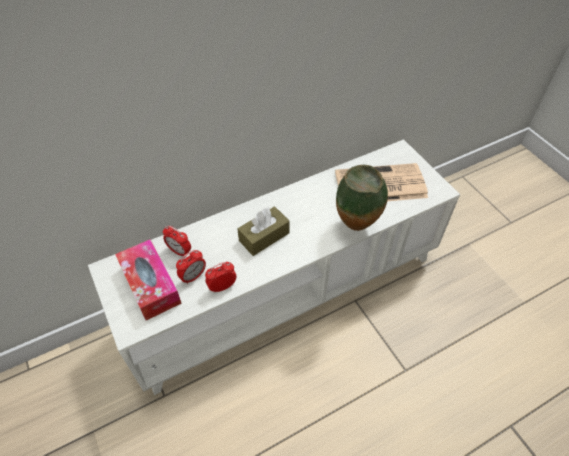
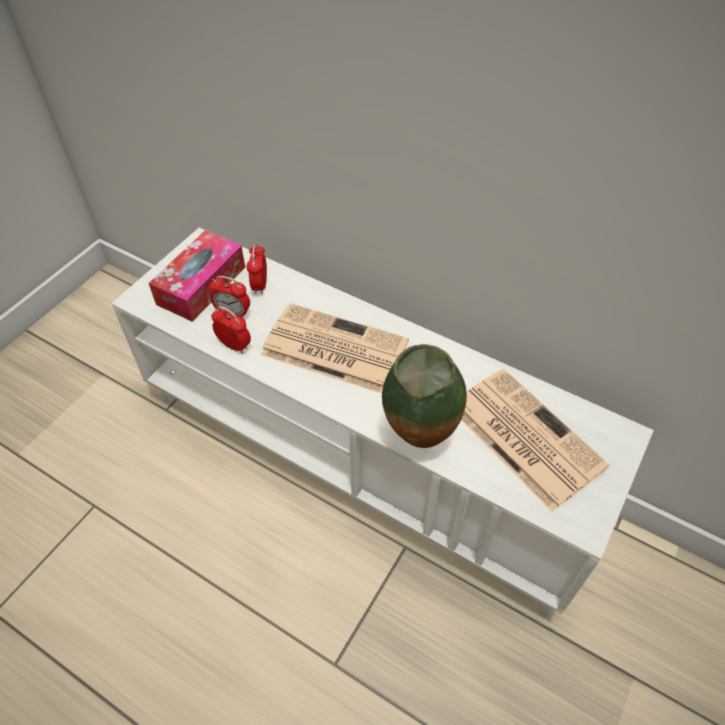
camera: 60 degrees right, 0 degrees up
(264, 237) = (332, 348): brown tissue box -> newspaper

